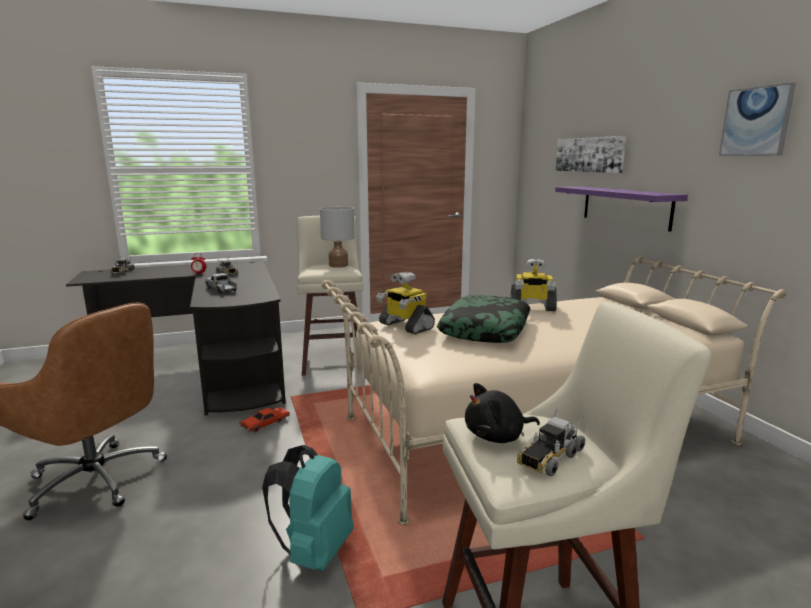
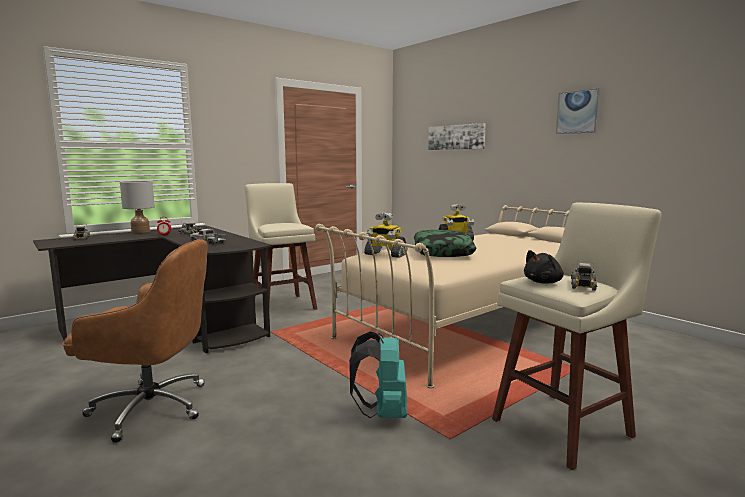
camera: 20 degrees left, 5 degrees down
(265, 423) = (267, 351): red toy car -> none
(339, 265) = (287, 223): grey table lamp -> grey table lamp (141, 232)
(625, 207) = (489, 172): purple shelf -> none

